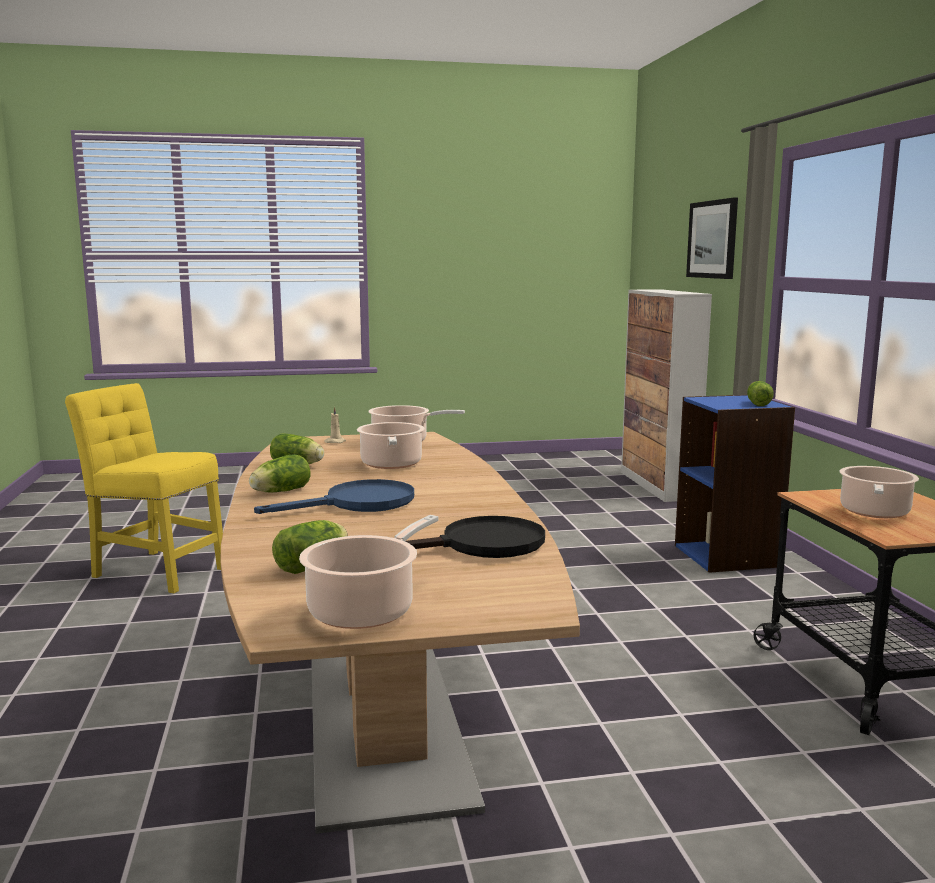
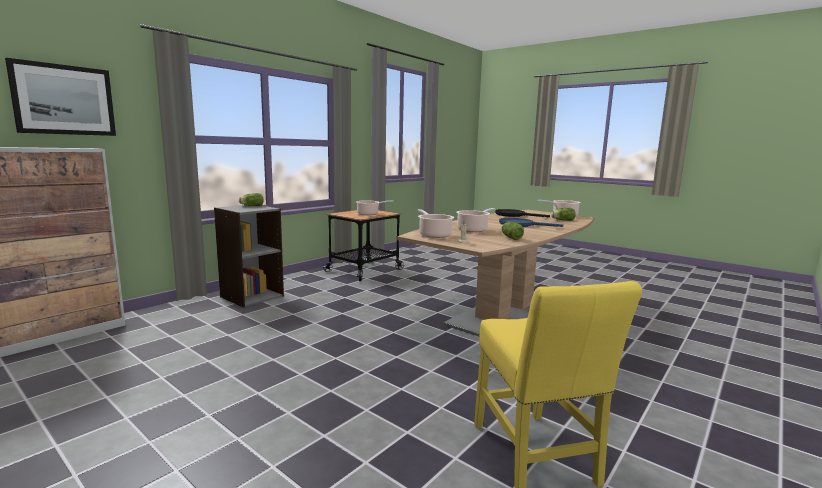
camera: 130 degrees left, 0 degrees up
(279, 492) = (540, 232): lettuce -> none
(727, 556) = (251, 296): blue bookcase -> grey bookcase

